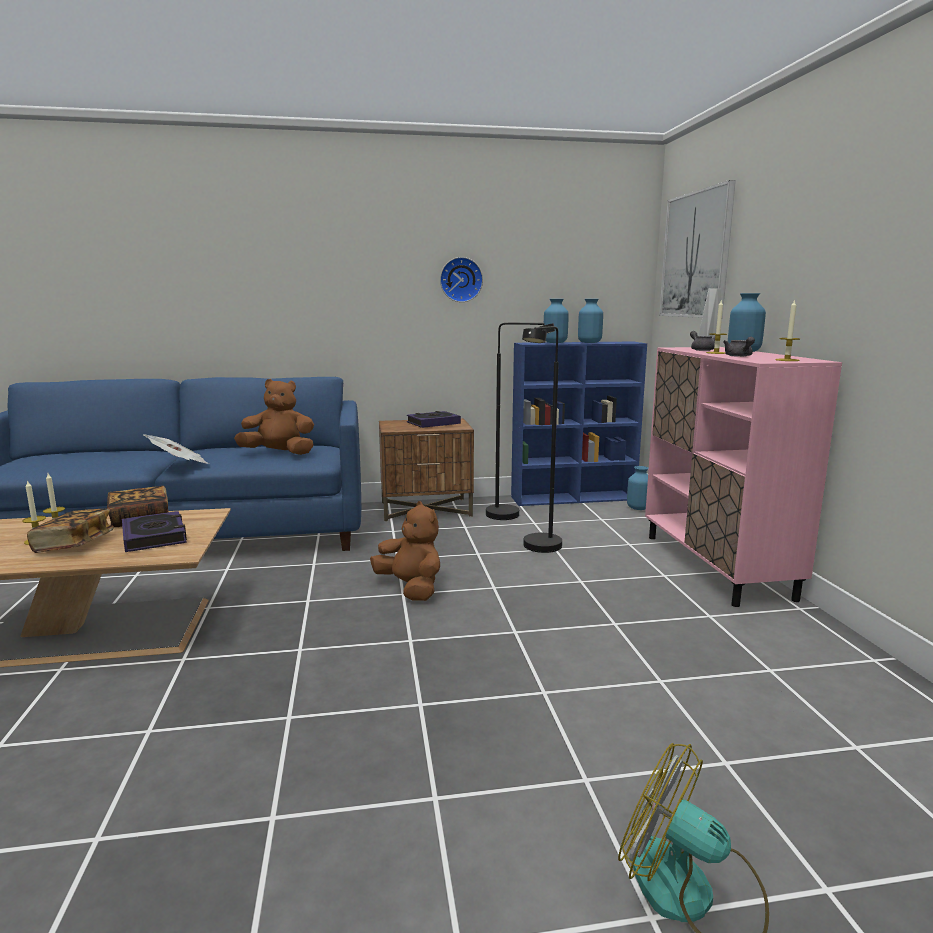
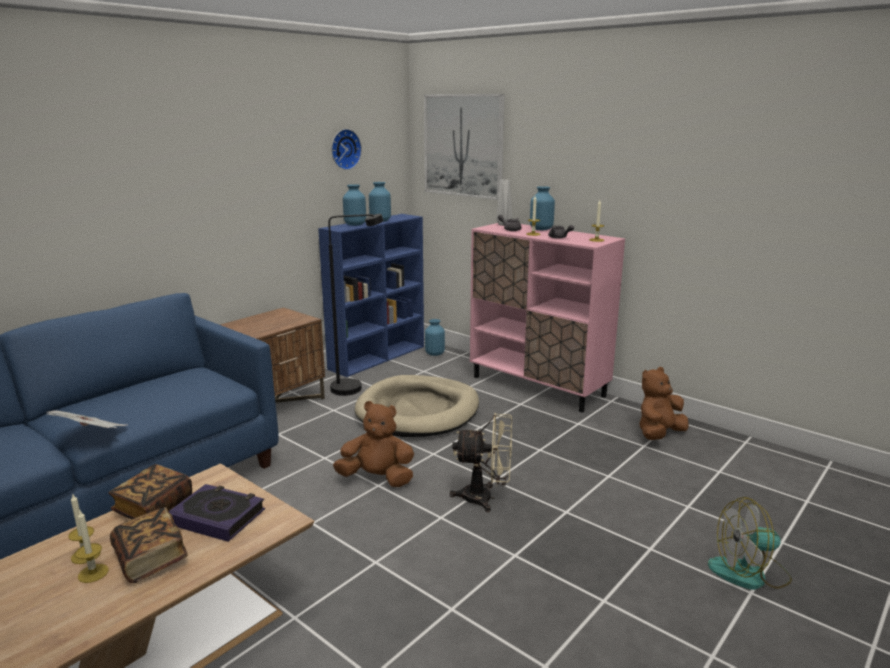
camera: 40 degrees left, 5 degrees up
(279, 453) = (176, 391): brown plush toy -> brown plush toy (659, 434)
(433, 423) = (271, 319): book -> none
(461, 279) = (268, 173): wall clock -> wall clock (344, 149)
(479, 642) = (485, 498): none -> beige fan
(539, 549) = (418, 411): black floor lamp -> beige dog bed

